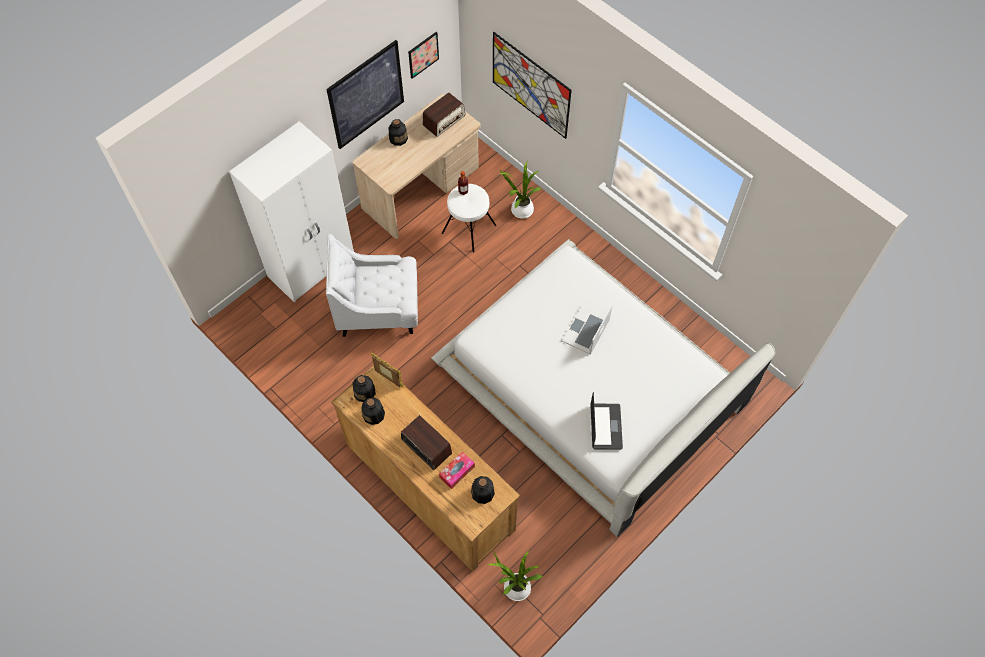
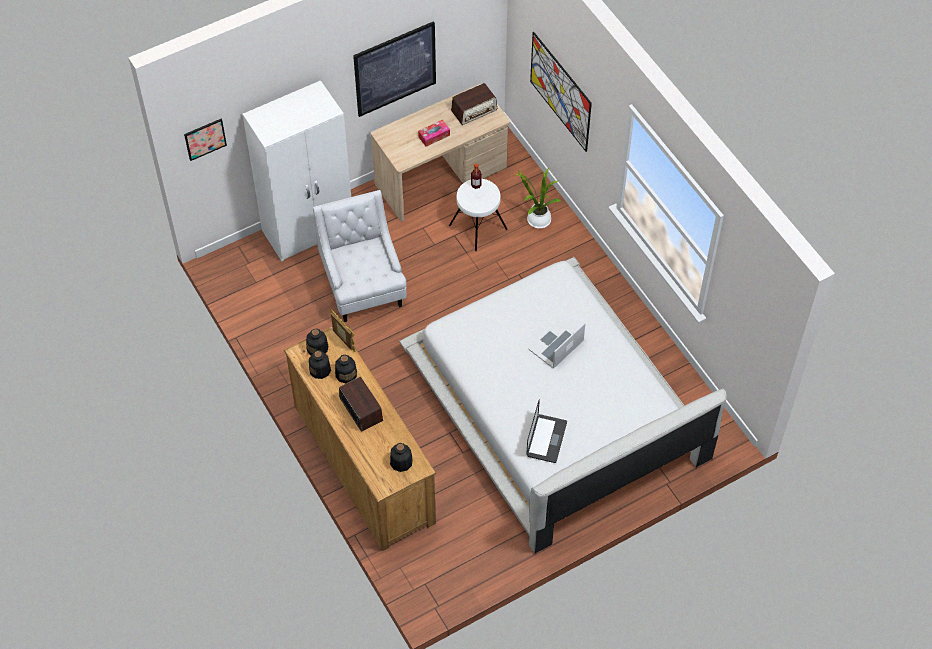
camera: 15 degrees right, 5 degrees down
(379, 310) = (363, 287): white armchair -> white armchair turned 60 degrees clockwise
(398, 138) = (423, 119): bottle -> bottle (346, 374)
(423, 54) = (463, 40): picture -> picture (205, 139)
(457, 472) = (382, 438): tissue box -> tissue box (434, 136)
(514, 587) = (419, 575): potted plant -> none

